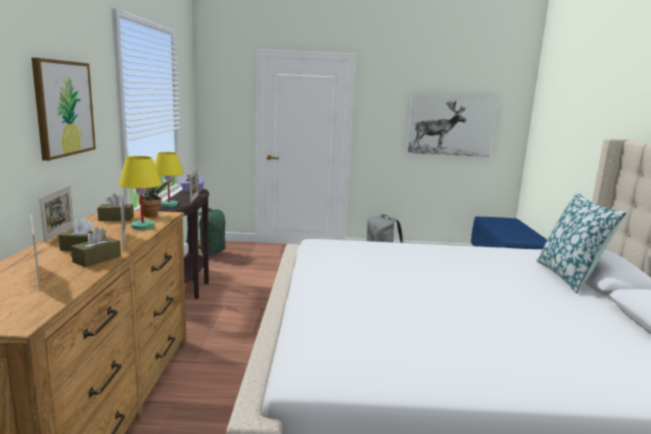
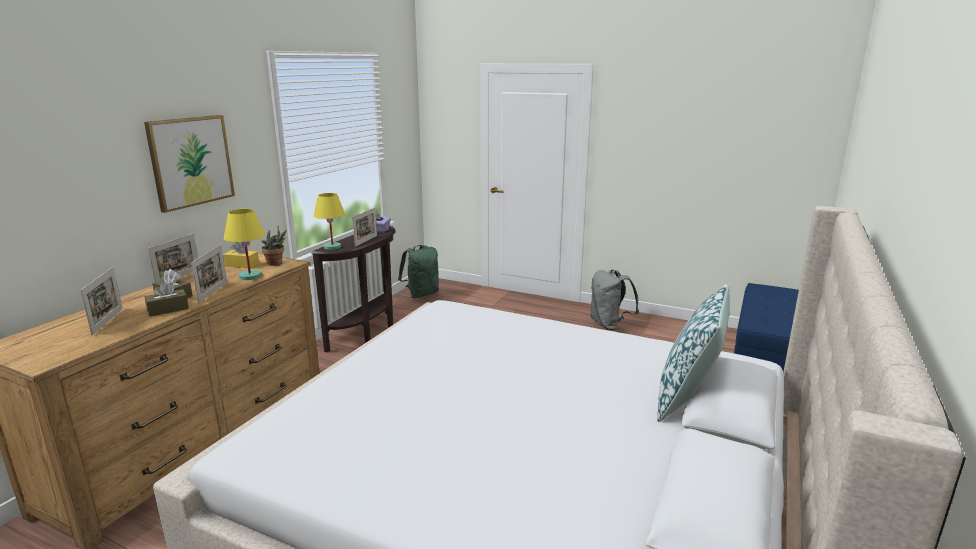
camera: 25 degrees right, 5 degrees up
(116, 218) = (242, 264): brown tissue box -> yellow tissue box
(451, 126) = (720, 158): picture -> none

